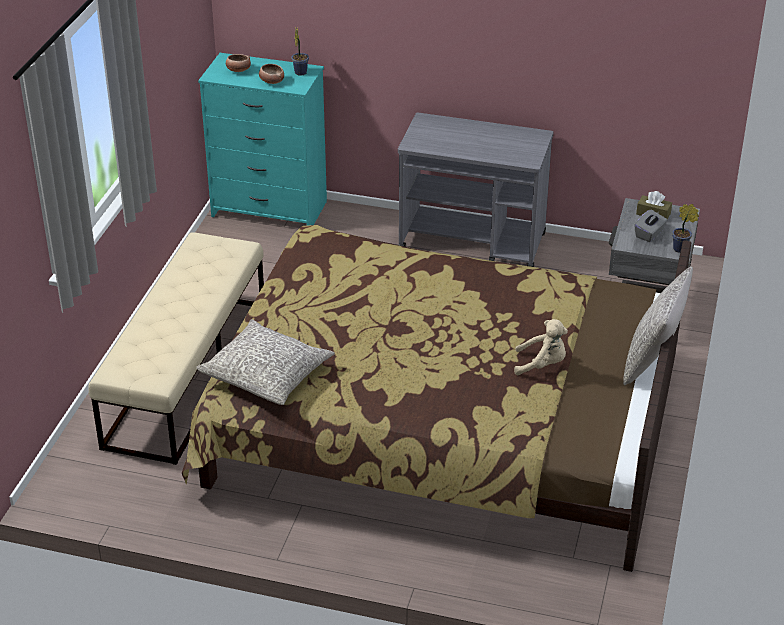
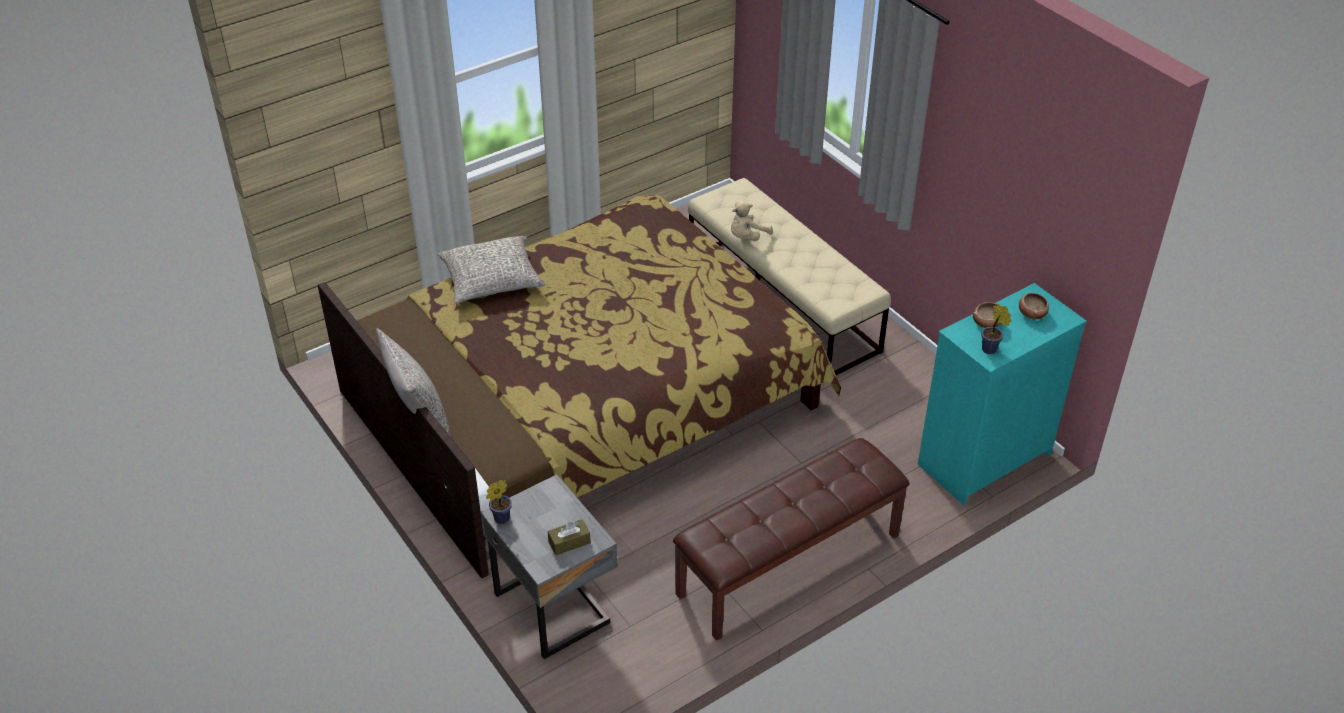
camera: 130 degrees right, 5 degrees up
(267, 374) = (642, 224): grey pillow -> grey pillow (492, 280)
(473, 242) = (789, 565): grey cart -> brown bench
(542, 365) = (485, 347): beige plush toy -> beige plush toy (747, 237)
(649, 234) = (545, 515): grey tissue box -> none

